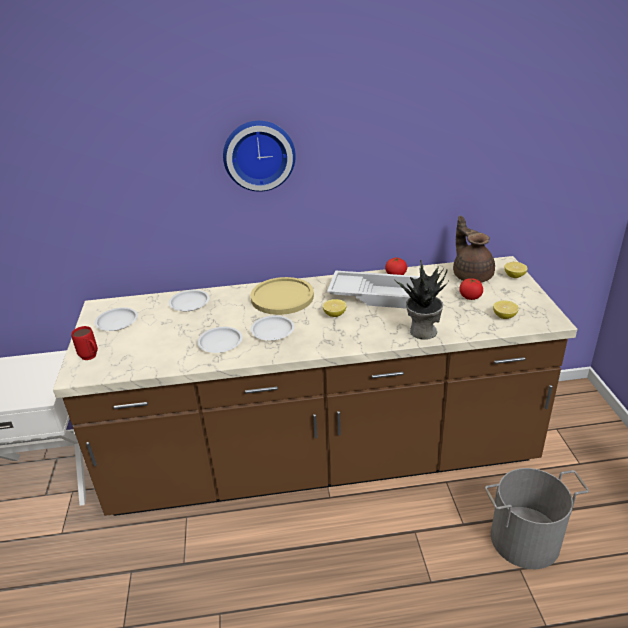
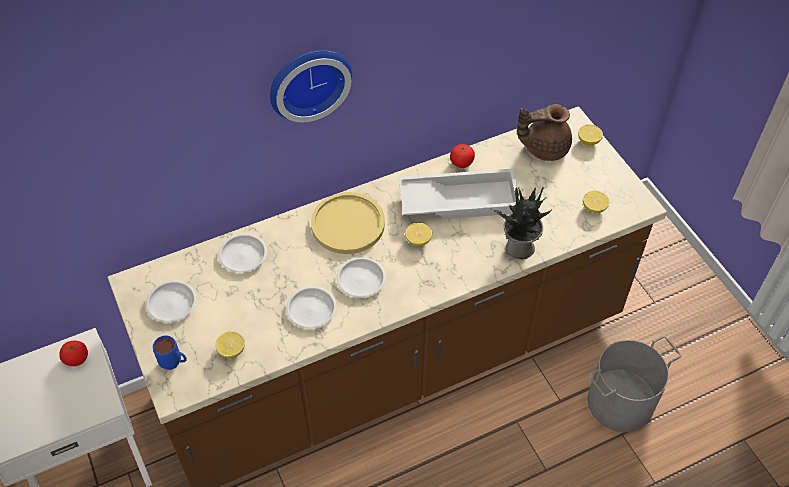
camera: 20 degrees left, 20 degrees up
(91, 357) = (175, 364): red mug -> blue mug
(140, 357) = (231, 350): none -> lemon
(470, 297) = (552, 184): tomato -> tomato (76, 359)
(471, 275) = (543, 148): brown teapot -> brown teapot turned 60 degrees counterclockwise

